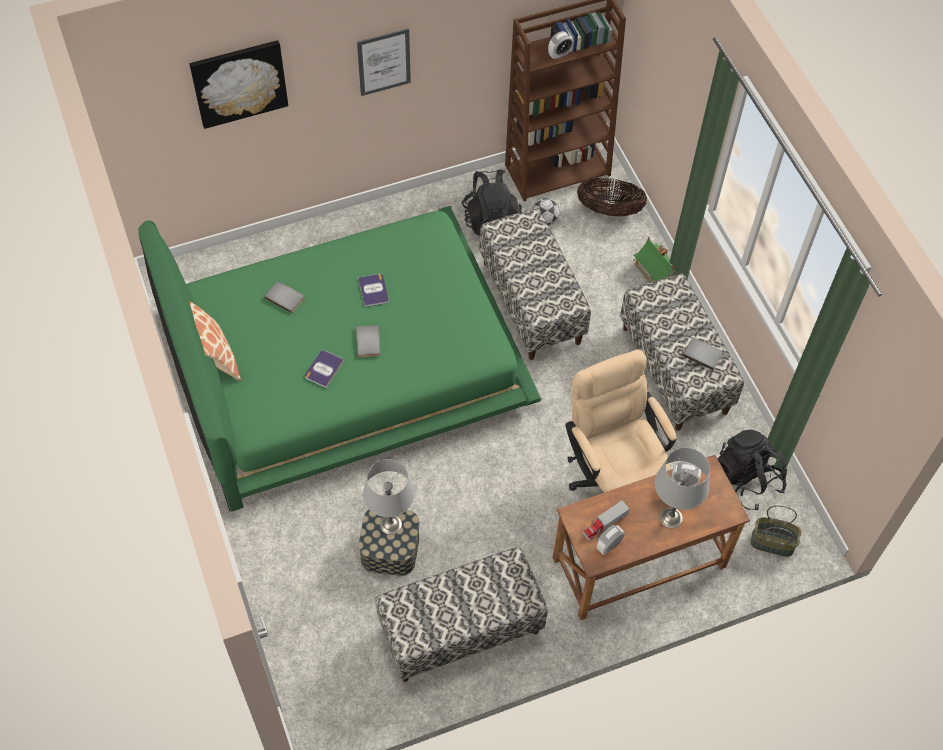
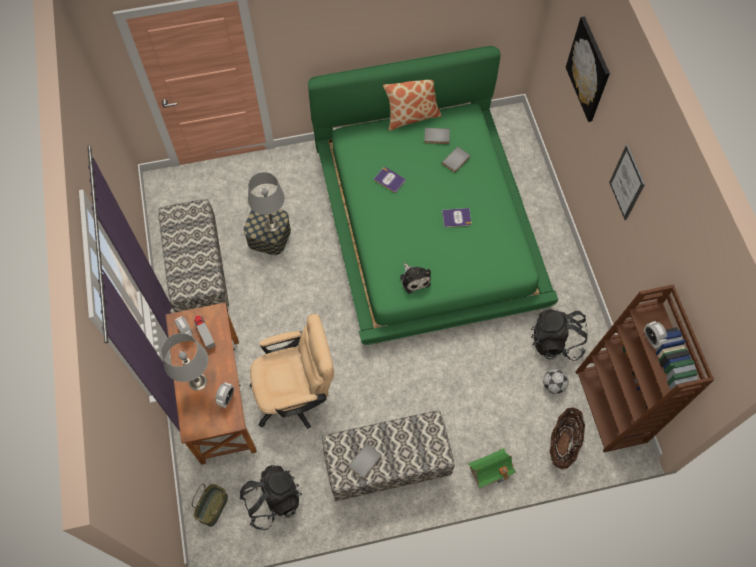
camera: 100 degrees right, 5 degrees up
(369, 342) = (409, 211): grey book -> grey book (437, 137)
(467, 327) = (414, 279): none -> plush toy
(530, 302) = (467, 360): bench -> none

